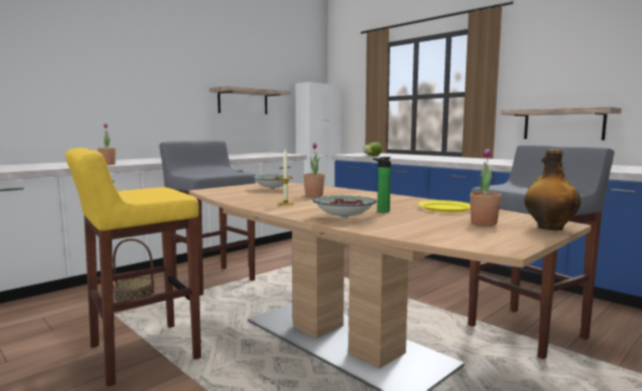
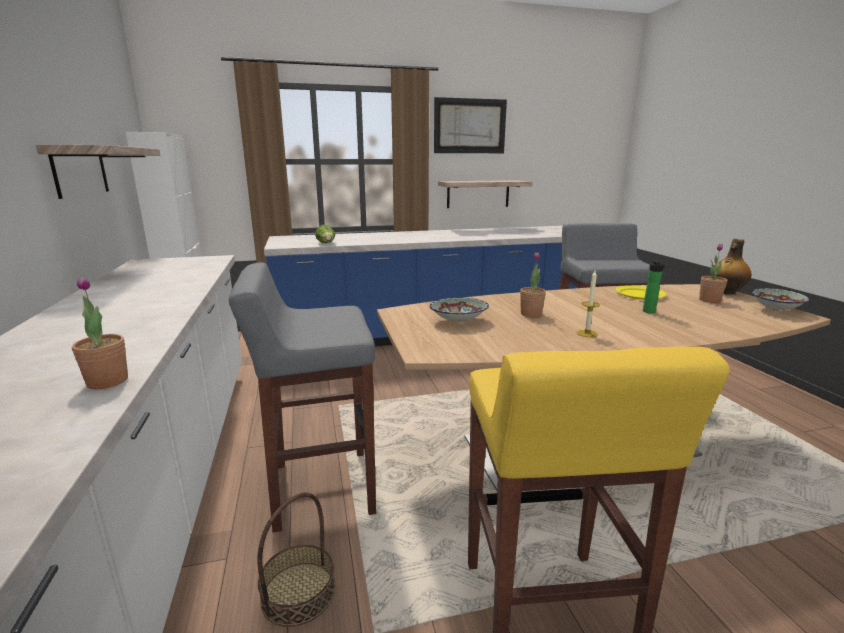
camera: 60 degrees left, 10 degrees up
(344, 217) = (681, 328): bowl -> bowl (775, 310)
(555, 51) = (470, 126): none -> picture

